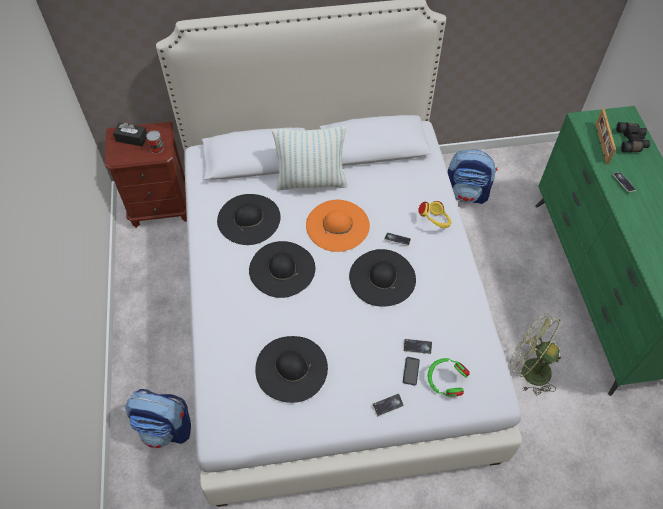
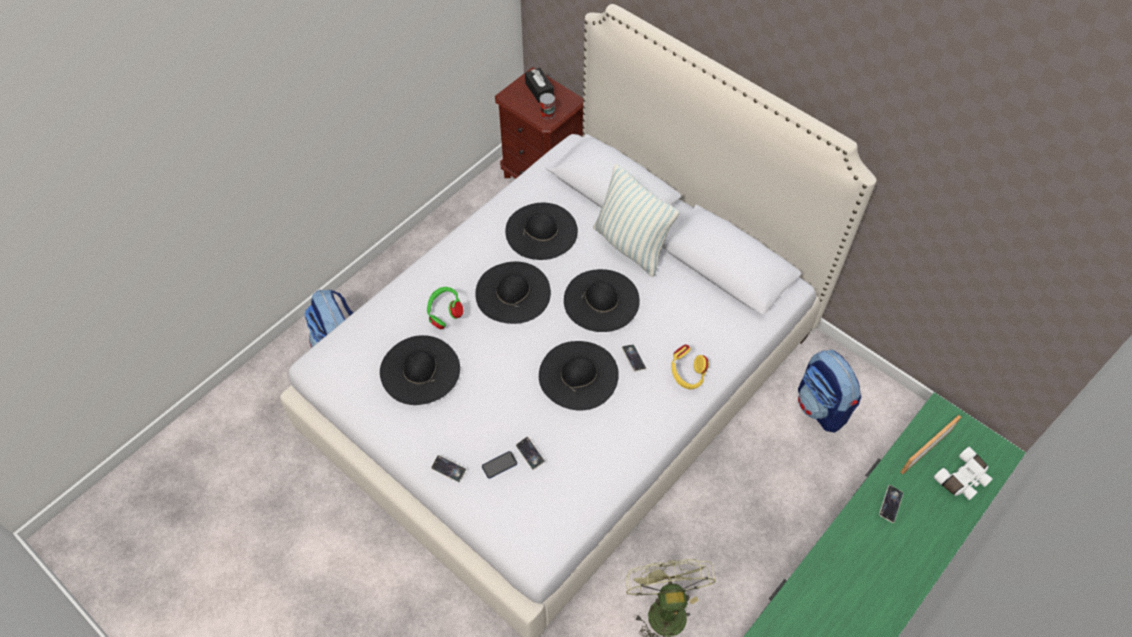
camera: 50 degrees right, 0 degrees up
(337, 225) = (601, 300): orange hat -> black hat
(445, 382) = (512, 501): green headphones -> green headphones (444, 314)
(631, 142) = (963, 479): black binoculars -> white binoculars

